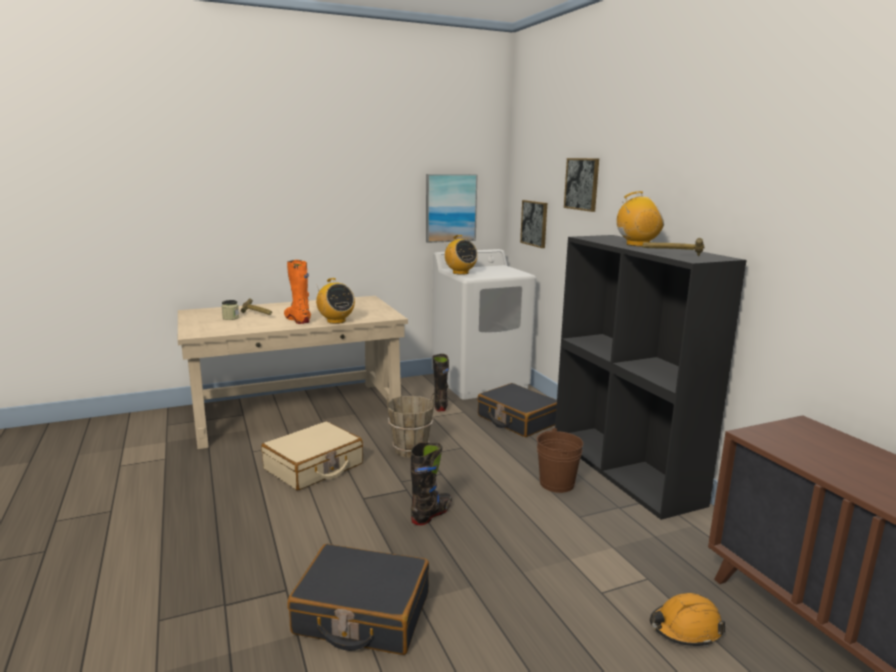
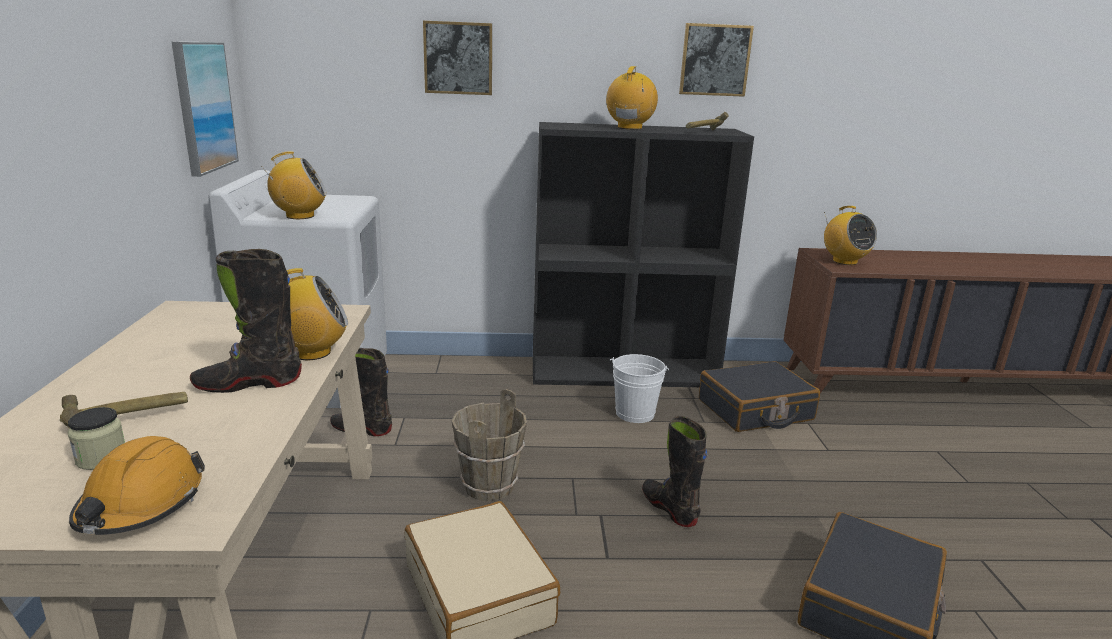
camera: 70 degrees left, 5 degrees up
(297, 320) = (248, 384): orange boot -> black boot
(517, 420) = (465, 390): black suitcase -> black suitcase (755, 410)
(534, 223) = (343, 120): picture -> picture (715, 60)
(556, 483) = (634, 413): brown bucket -> white bucket
(685, 628) = (873, 430): orange hard hat -> orange hard hat (141, 504)
(788, 437) = (844, 261): none -> radio

